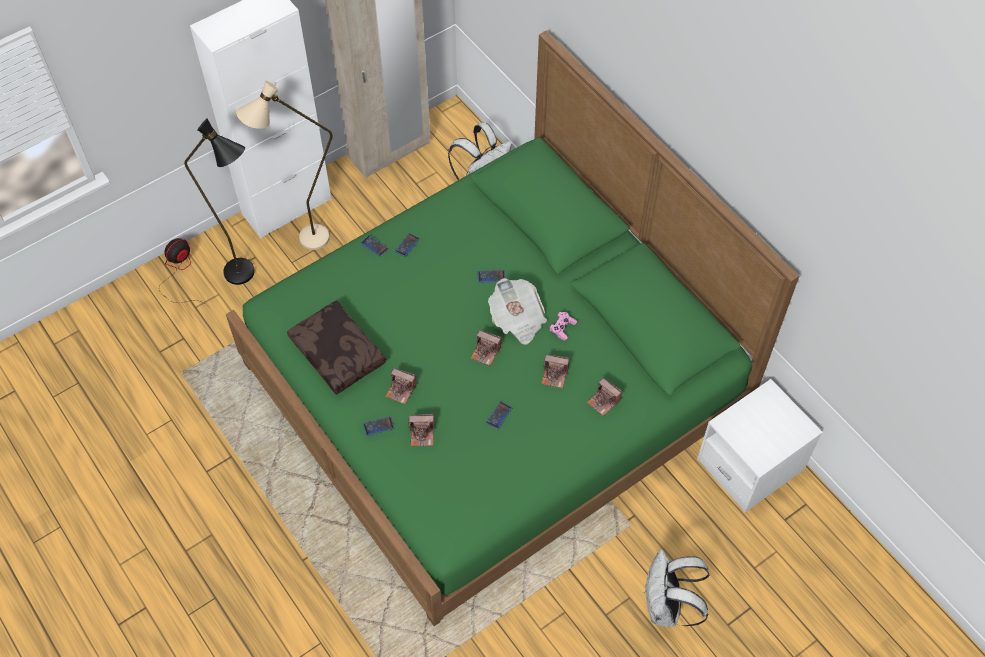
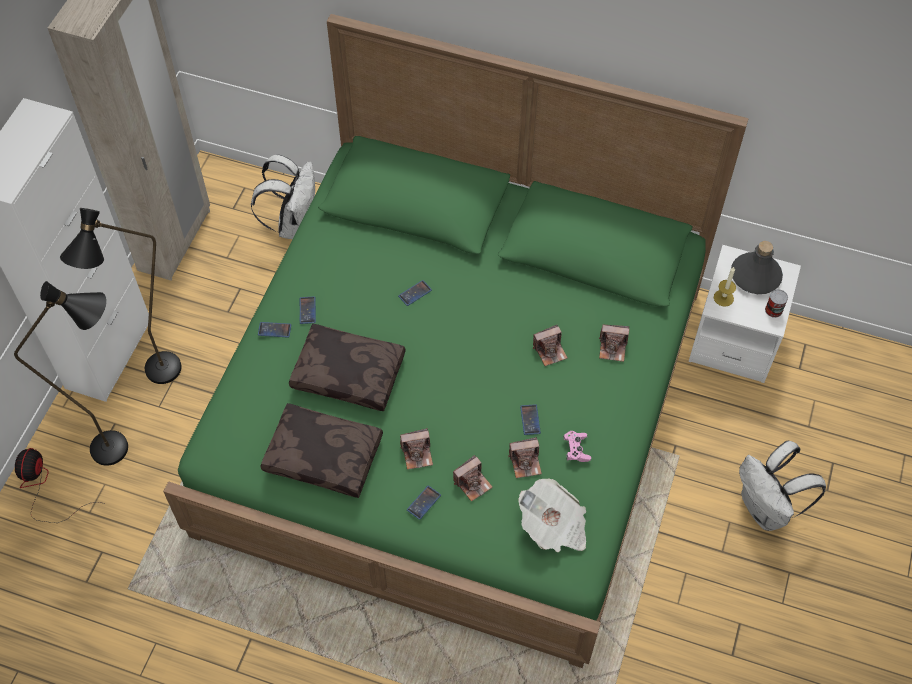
camera: 35 degrees left, 0 degrees up
(304, 243) = (156, 380): beige floor lamp -> black floor lamp
(400, 306) = (350, 373): none -> brown pillow
(485, 352) = (469, 368): camera -> camera (525, 463)
(517, 319) = (473, 319): newspaper -> newspaper (553, 526)
(562, 328) = (521, 303): pink game controller -> pink game controller (576, 449)
(736, 419) = (723, 298): none -> candle
(769, 452) = (773, 310): none -> can
(776, 418) = (755, 276): none -> grey bottle

